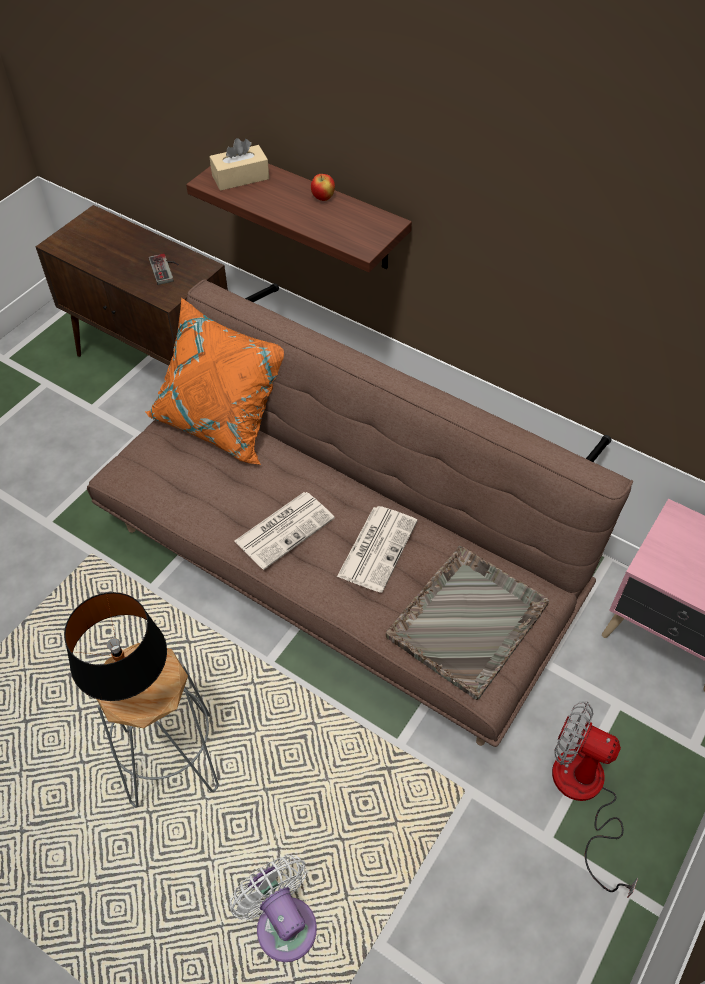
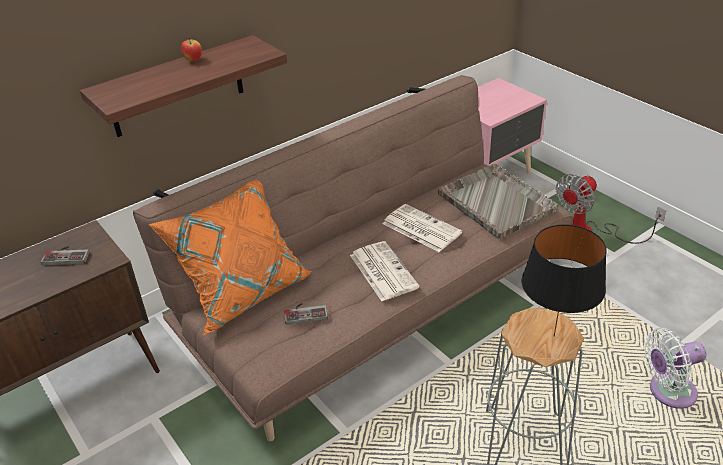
camera: 70 degrees left, 15 degrees down
(201, 480) = (305, 312): none -> game controller
(240, 177) = (127, 89): beige tissue box -> none

